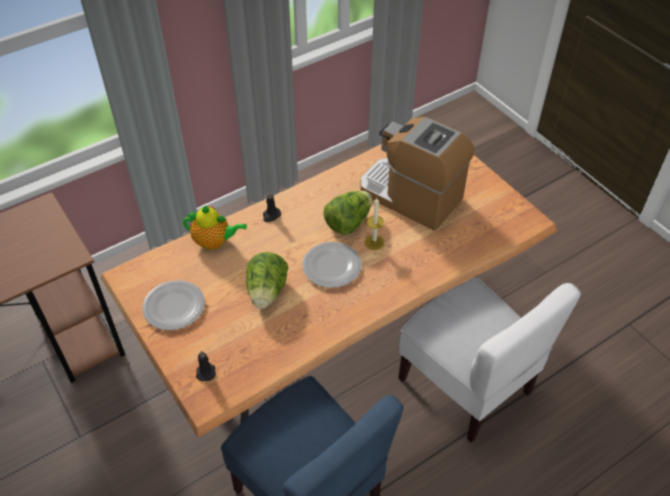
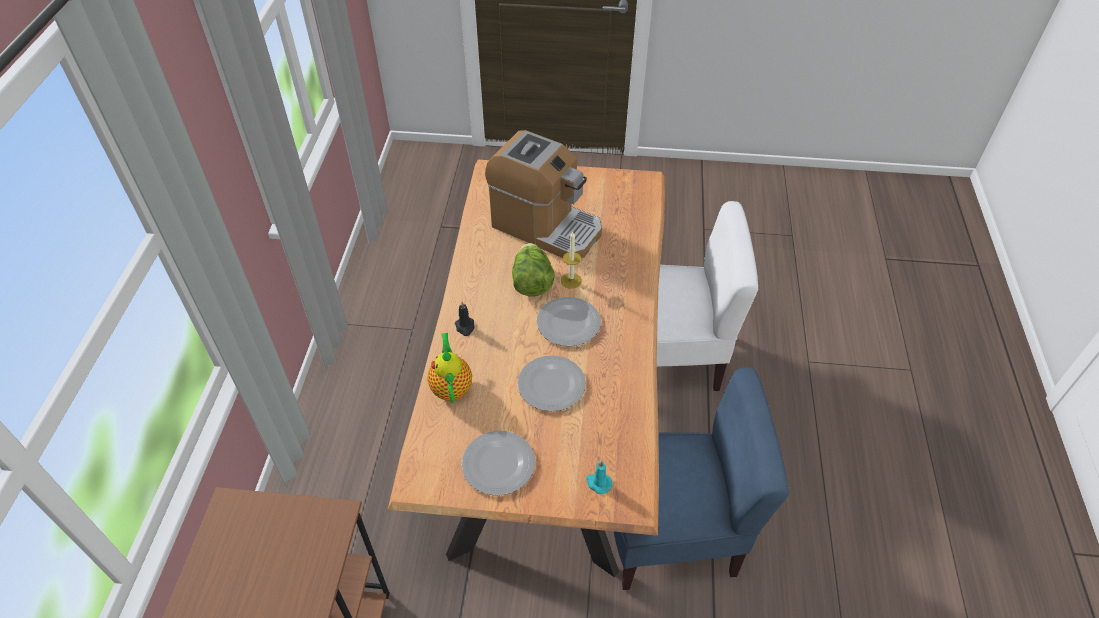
camera: 50 degrees left, 0 degrees up
(206, 371) = (598, 483): black candle -> turquoise candle
(214, 242) = (451, 387): teapot -> teapot turned 60 degrees counterclockwise
(267, 292) = (551, 384): lettuce -> plate
(410, 196) = (546, 227): coffee machine -> coffee machine turned 135 degrees counterclockwise

